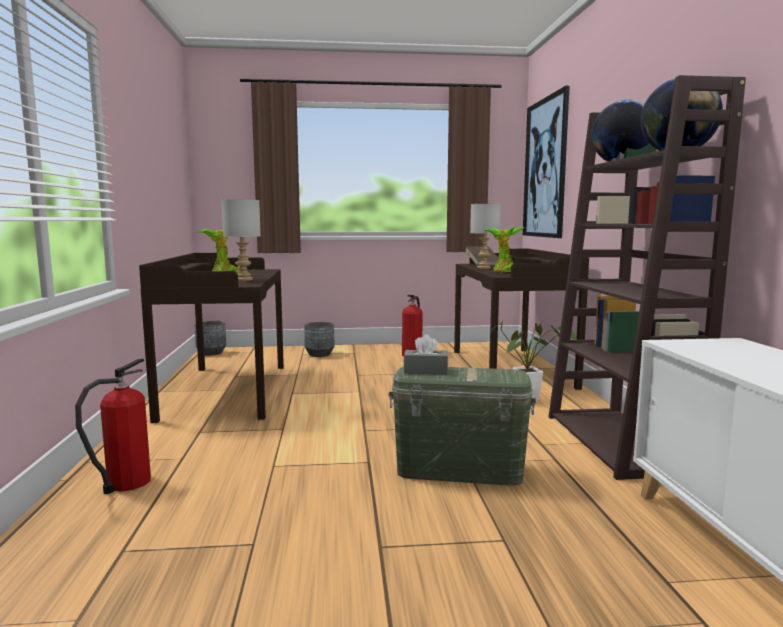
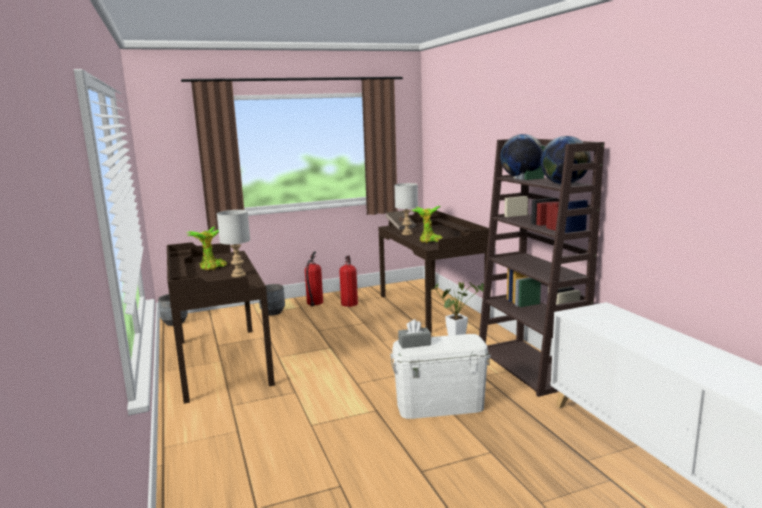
camera: 15 degrees left, 5 degrees up
(126, 484) = (212, 459): fire extinguisher -> fire extinguisher (314, 303)
(460, 469) = (440, 405): green storage box -> white storage box
(545, 168) = (444, 148): picture -> none

